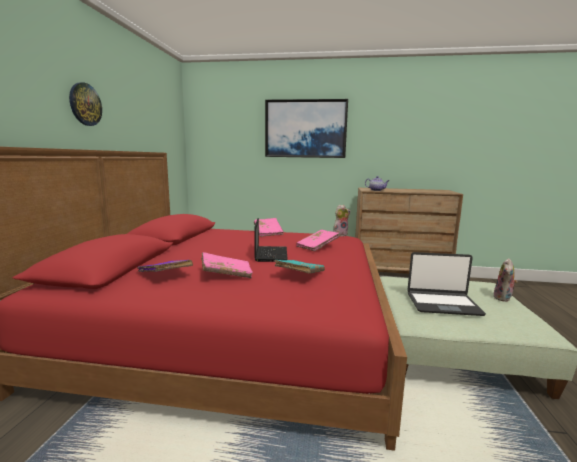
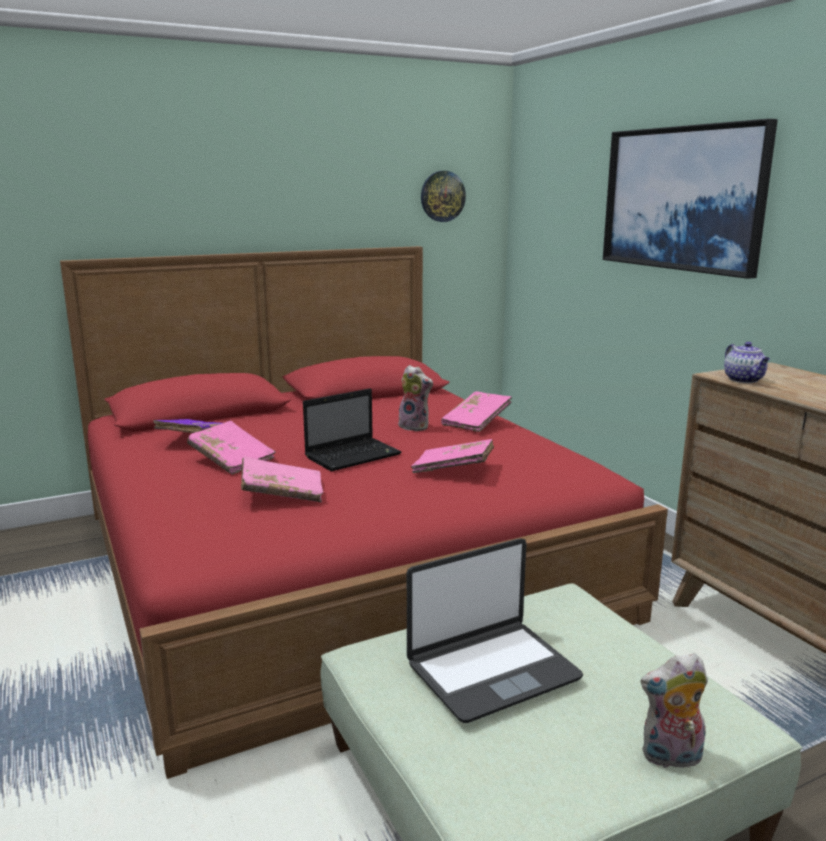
camera: 55 degrees right, 5 degrees up
(85, 104) = (252, 190): wall clock -> wall clock (442, 196)
(300, 275) = (282, 494): turquoise book -> pink book
(340, 234) = (593, 466): plush toy -> plush toy (415, 426)
(442, 304) = (491, 670): laptop -> laptop turned 90 degrees counterclockwise

